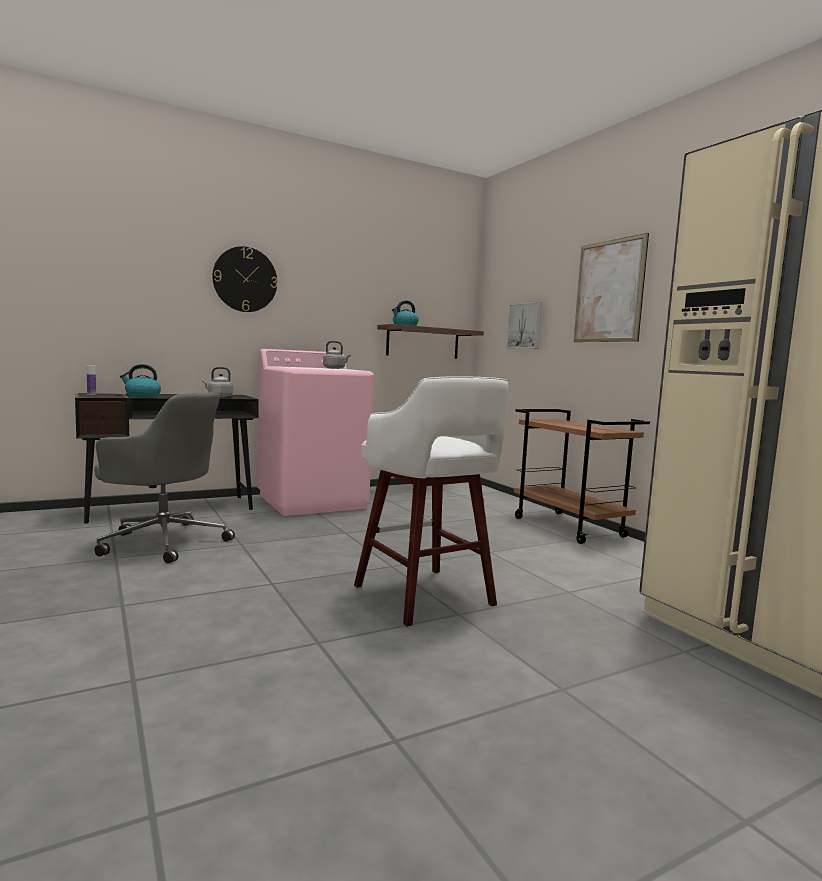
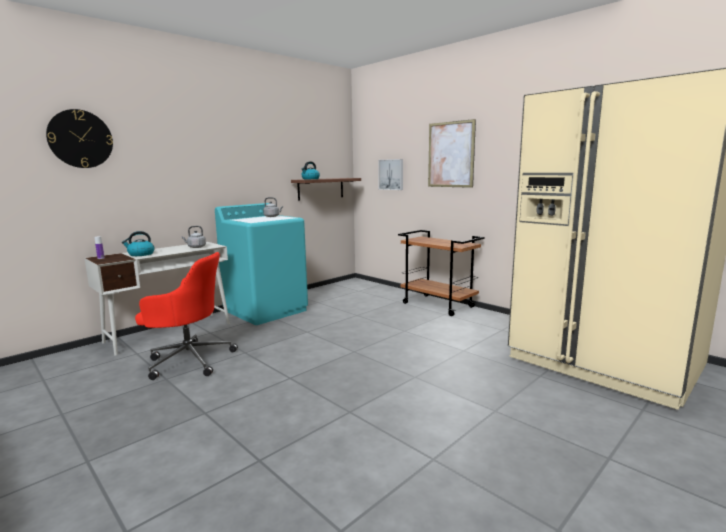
camera: 15 degrees left, 5 degrees up
(163, 541) = (189, 360): grey office chair -> red office chair
(171, 508) = (170, 332): black desk -> white desk
(245, 279) = (198, 157): wall clock -> wall clock (80, 139)
(312, 501) = (266, 310): pink washing machine -> turquoise washing machine
(426, 597) = (389, 369): white stool -> none

